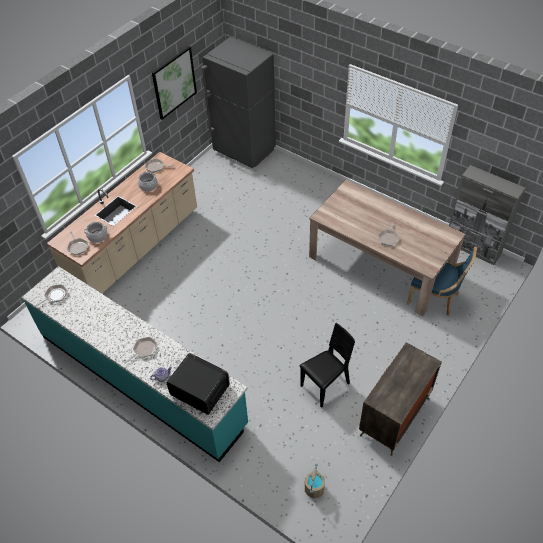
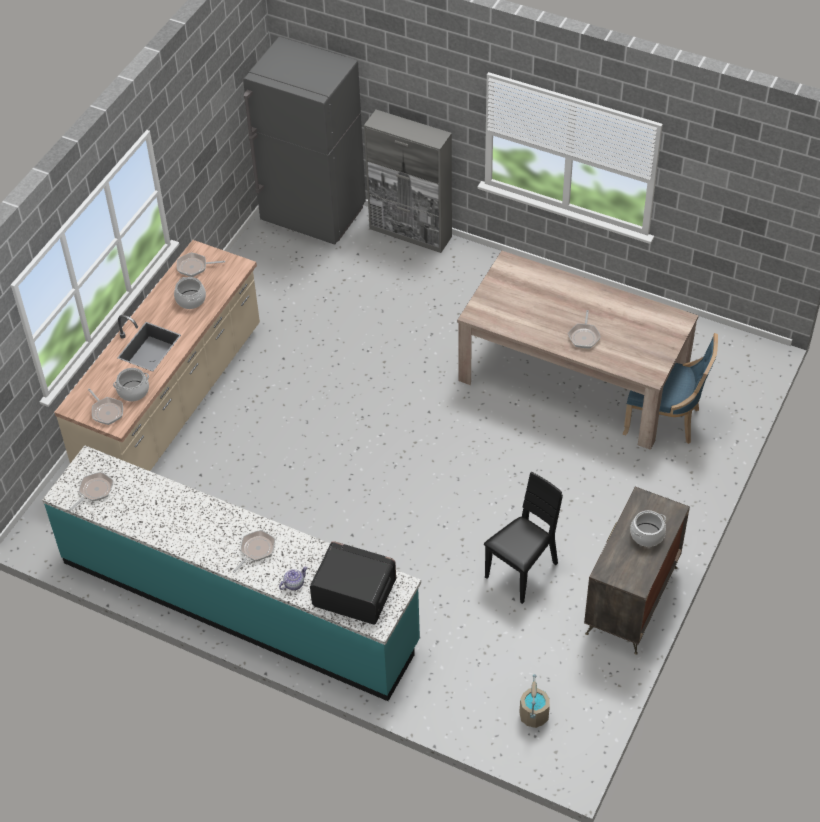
camera: 10 degrees left, 0 degrees up
(174, 82) = (204, 126): picture -> none
(408, 377) = (647, 534): none -> cooking pot
(472, 248) = (711, 334): grey cabinet -> grey cabinet (410, 233)

